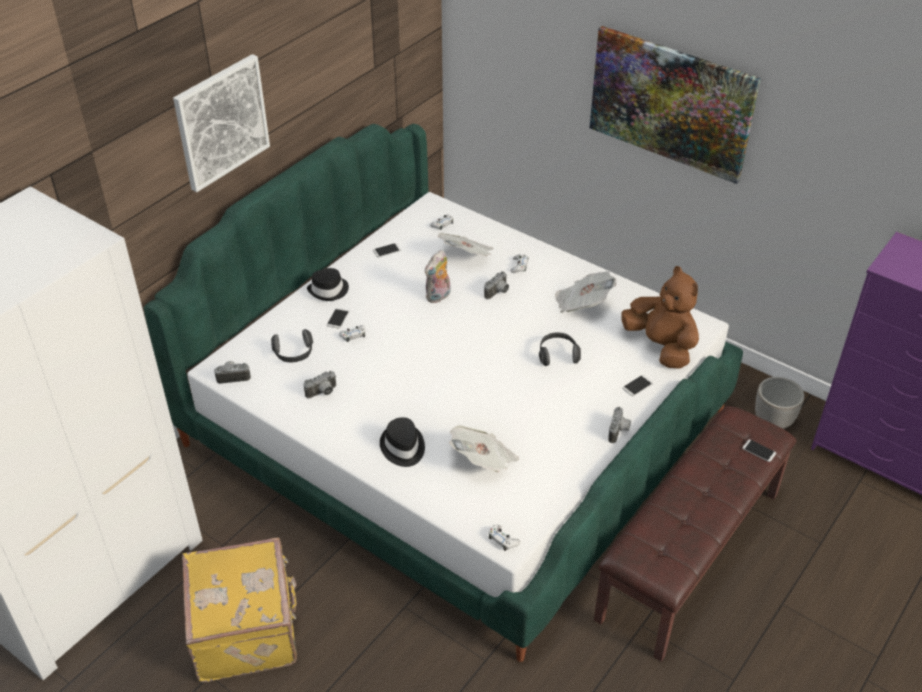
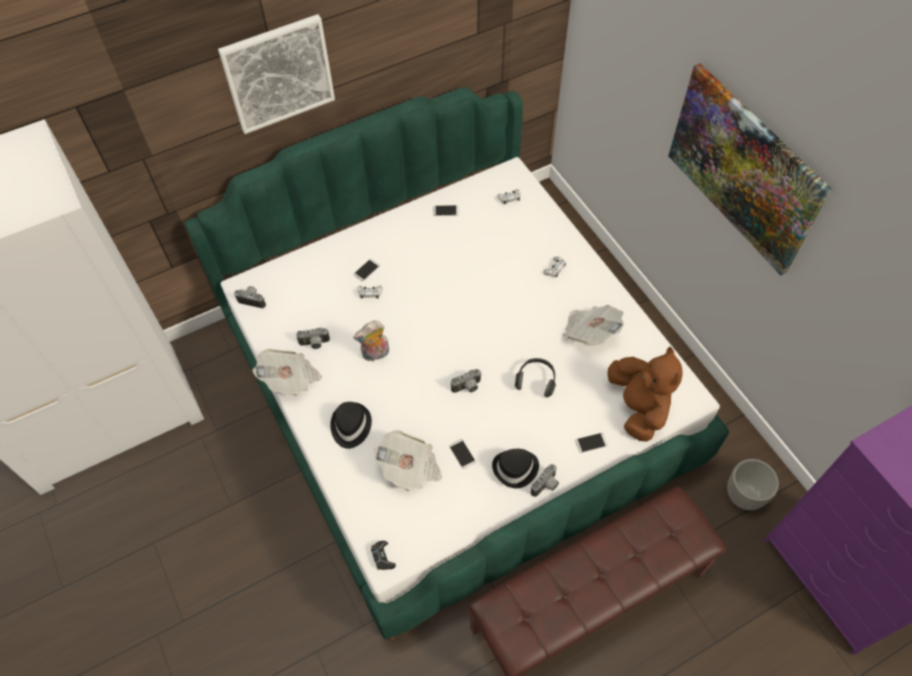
camera: 25 degrees right, 15 degrees up
(247, 629) = (199, 514): yellow suitcase -> none
(294, 354) = (312, 295): headphones -> none
(329, 290) = (374, 237): black hat -> black hat (515, 469)
(438, 297) = (464, 277): plush toy -> plush toy (375, 354)
(467, 256) = (513, 241): newspaper -> newspaper (291, 379)
(498, 293) = (519, 292): camera -> camera (467, 388)
(503, 540) = (383, 557): white game controller -> black game controller
(759, 451) = (677, 551): phone -> phone (462, 454)

